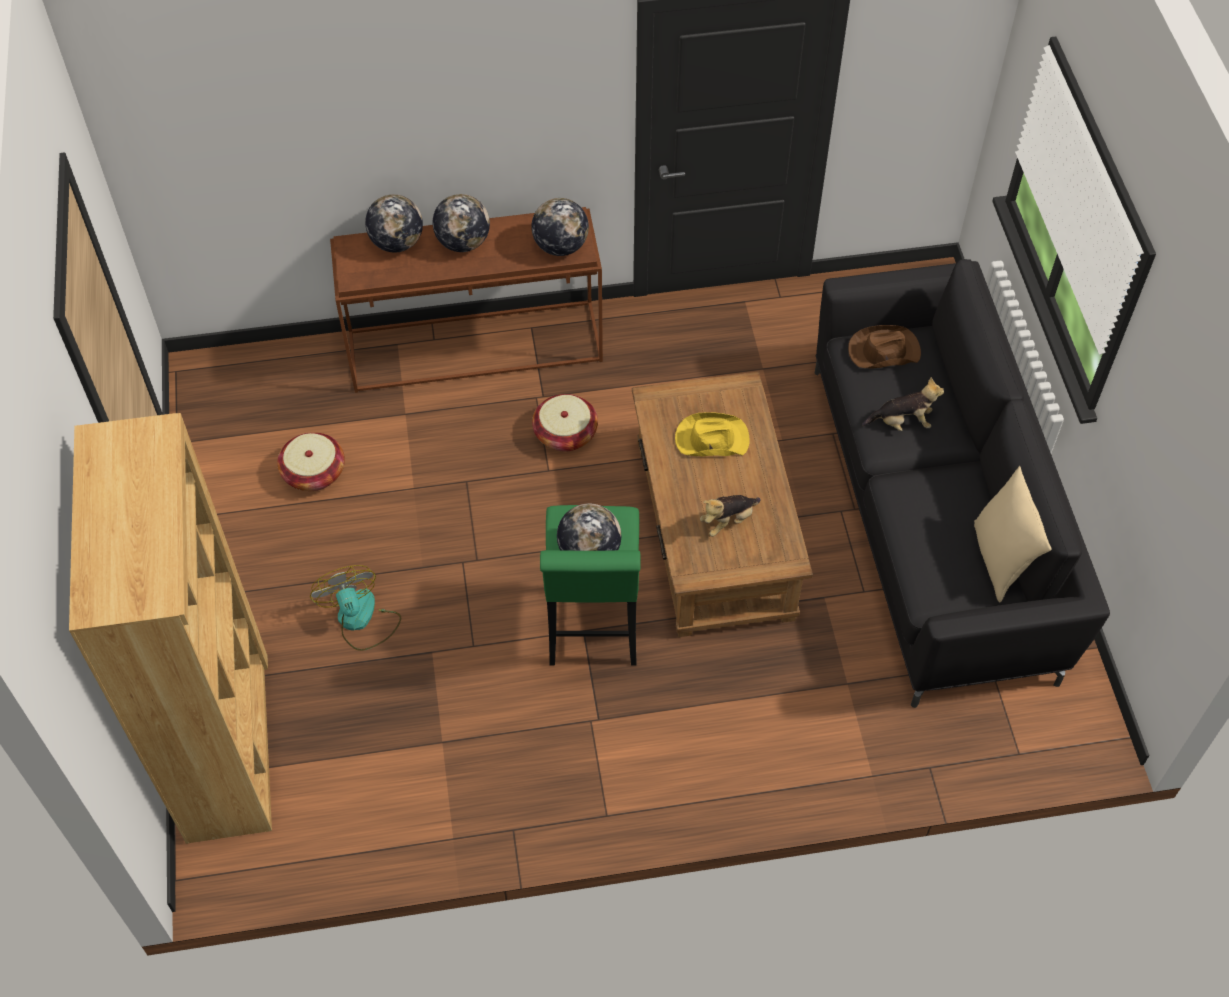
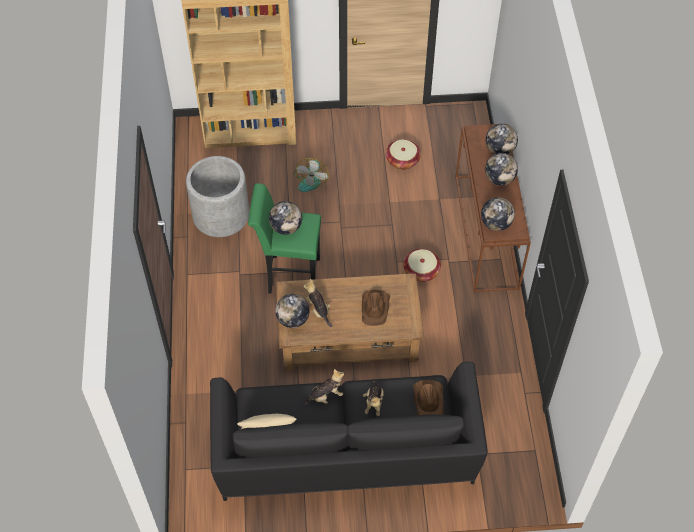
camera: 95 degrees right, 0 degrees up
(360, 620) = (311, 179): fan -> fan turned 120 degrees clockwise
(455, 773) = (220, 215): none -> grey planter
(711, 439) = (375, 308): yellow hat -> brown hat
(754, 558) = (293, 319): none -> globe
(906, 486) = (326, 396): none -> plush toy

